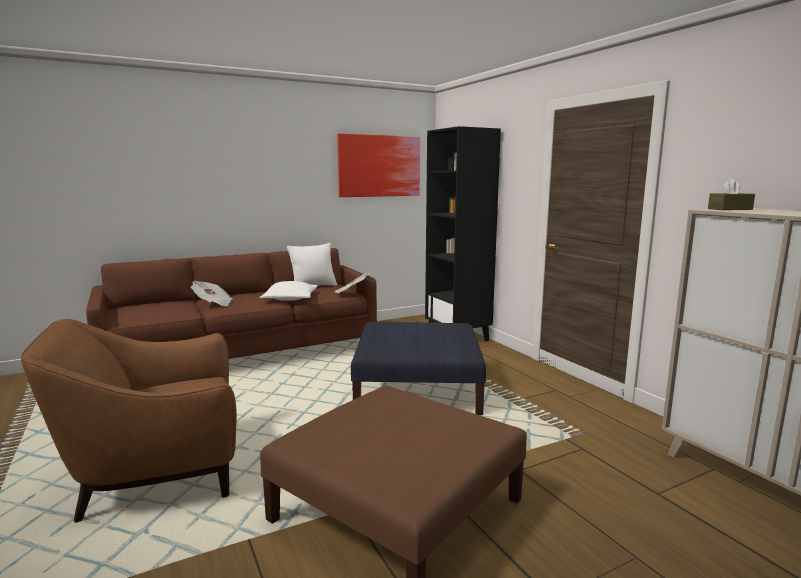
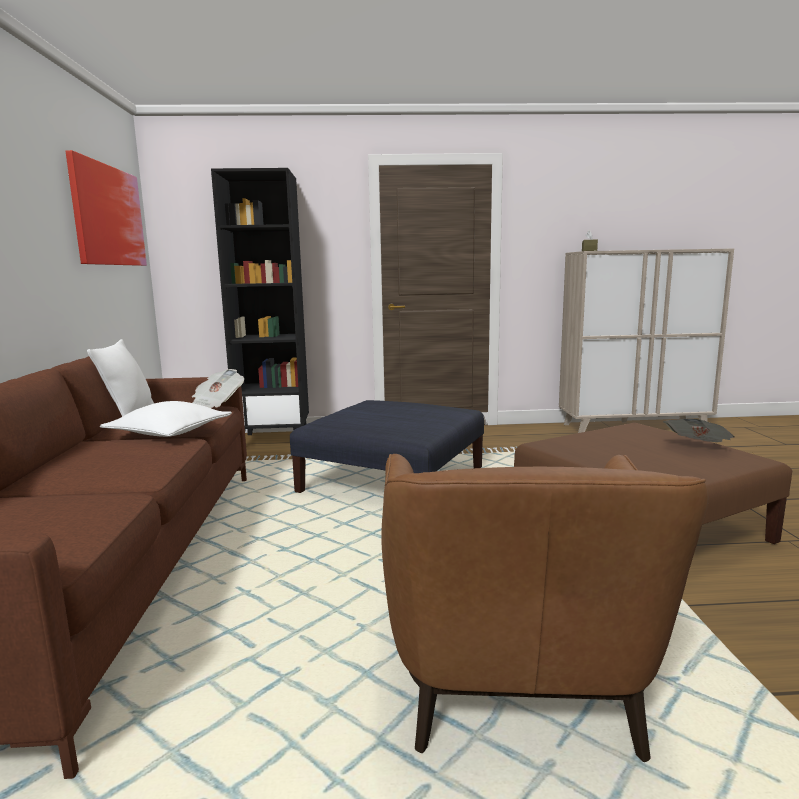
camera: 65 degrees left, 0 degrees up
(213, 303) = (97, 474): newspaper -> newspaper (697, 448)

